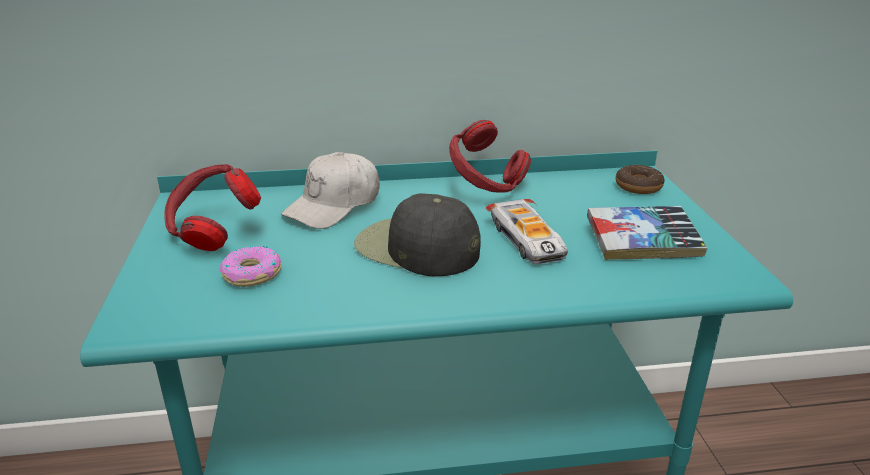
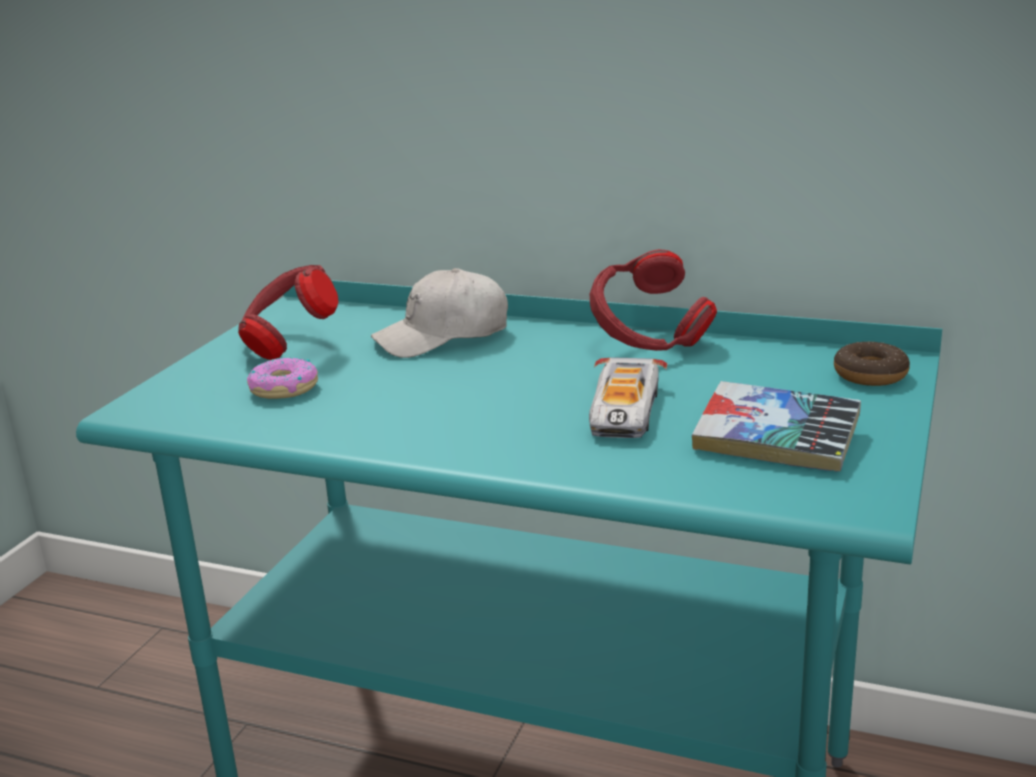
camera: 30 degrees right, 5 degrees down
(416, 248) = (480, 395): black cap -> none

